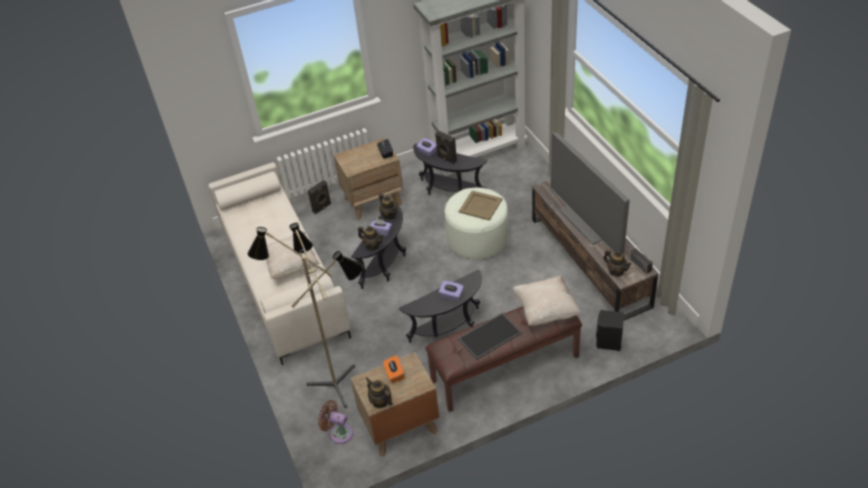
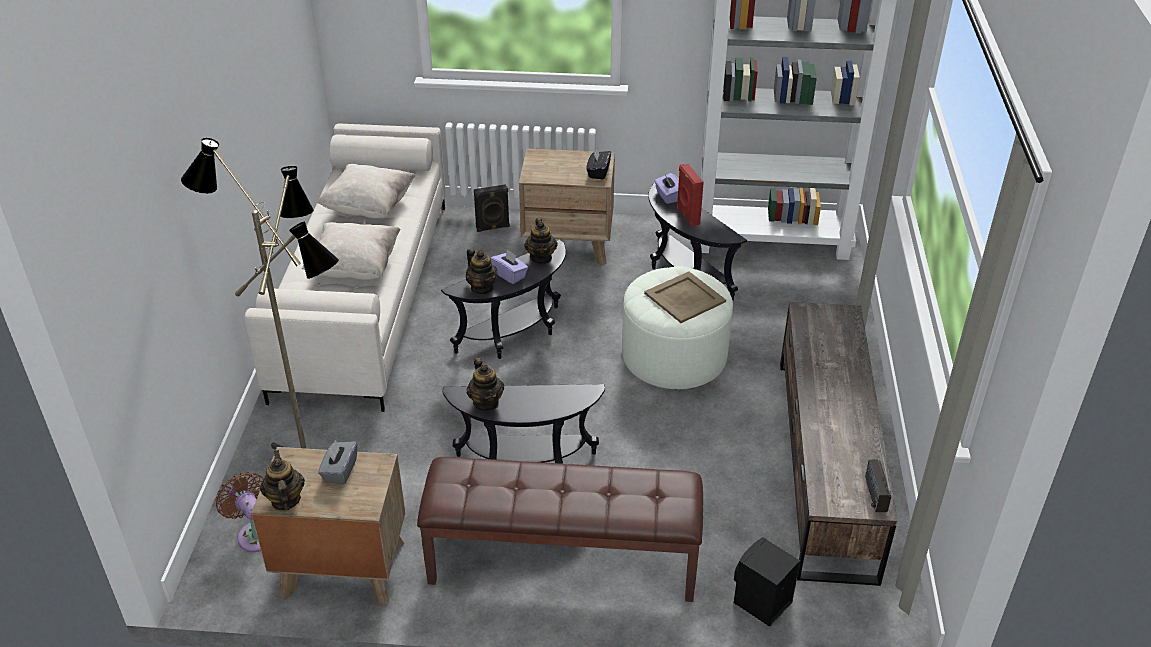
camera: 25 degrees right, 5 degrees down
(394, 374) = (340, 471): orange tissue box -> grey tissue box
(446, 159) = (687, 216): black speaker -> red speaker
(451, 296) = (532, 403): purple tissue box -> none
(489, 335) = (535, 486): tray -> none
(545, 310) = (654, 490): beige pillow -> beige pillow (369, 208)
(588, 222) = (837, 390): television -> none
(616, 271) = (824, 485): teapot -> teapot (486, 402)

